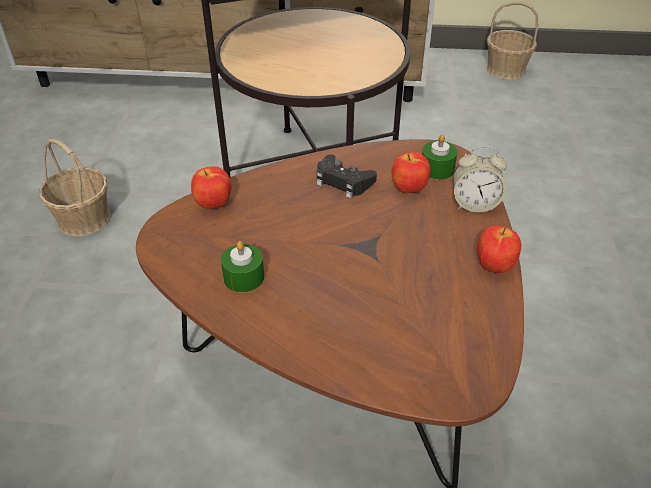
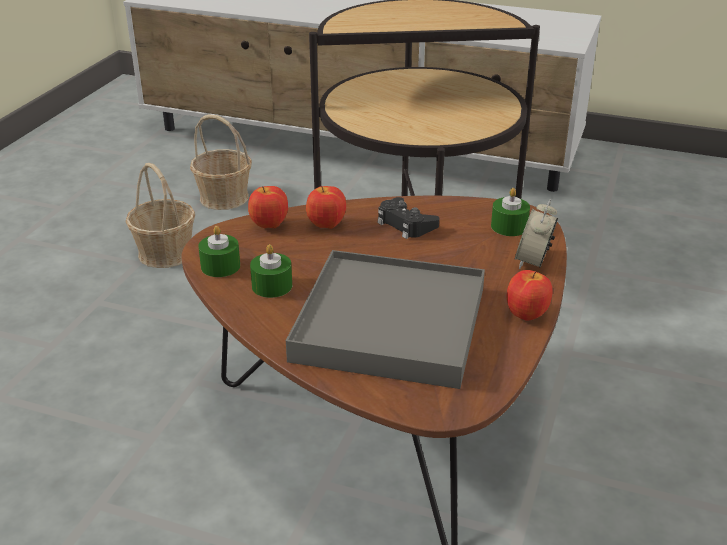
camera: 15 degrees right, 10 degrees down
(183, 262) = (220, 266): none -> green candle
(376, 301) = (390, 324): none -> grey tray
(408, 190) = (469, 240): apple -> apple (326, 226)
(474, 204) = (533, 262): alarm clock -> alarm clock turned 90 degrees clockwise
(506, 70) = (684, 173): basket -> basket (224, 198)

